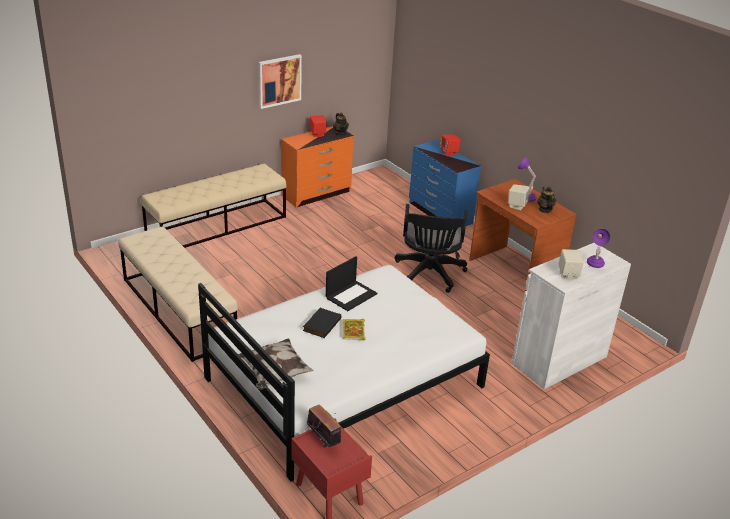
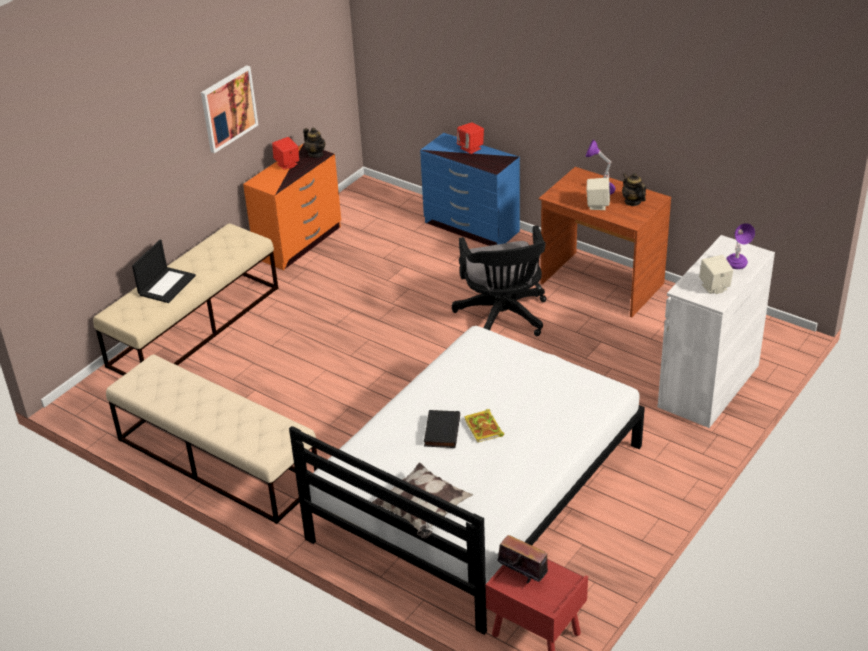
camera: 15 degrees left, 5 degrees up
(351, 295) = (453, 381): laptop -> laptop (167, 285)

